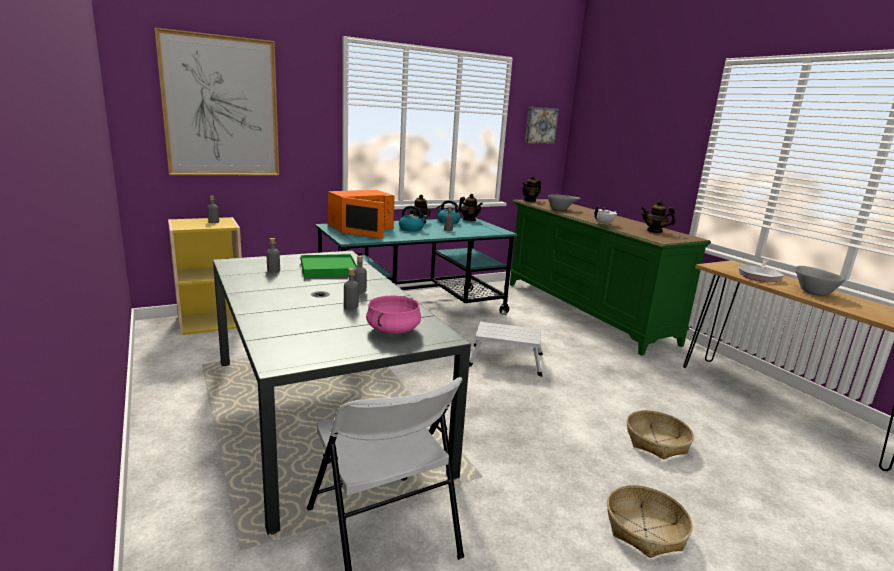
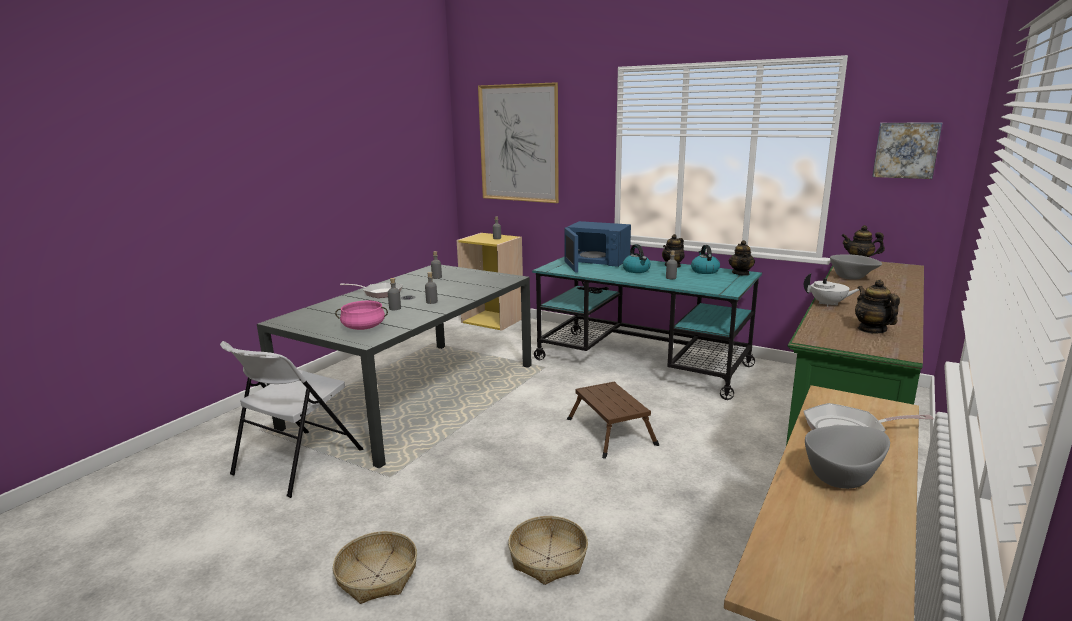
camera: 60 degrees right, 0 degrees up
(275, 299) = (380, 293): none -> frying pan
(328, 269) = (466, 284): green tray -> none
(360, 228) = (595, 261): orange microwave -> blue microwave
(505, 360) = (610, 431): white step ladder -> brown step ladder

